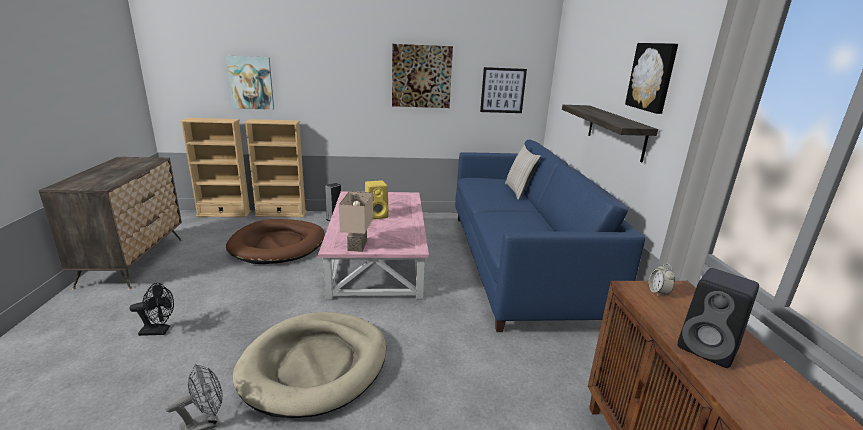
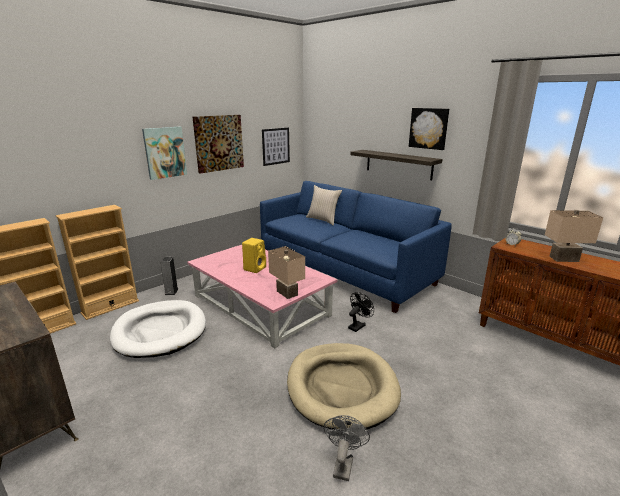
camera: 40 degrees left, 0 degrees up
(159, 331) = (186, 445): black fan -> black fan (358, 325)
(251, 83) = (51, 174): picture -> picture (165, 152)
(278, 245) = (160, 331): brown dog bed -> white dog bed
(709, 349) = (563, 258): black speaker -> beige table lamp

